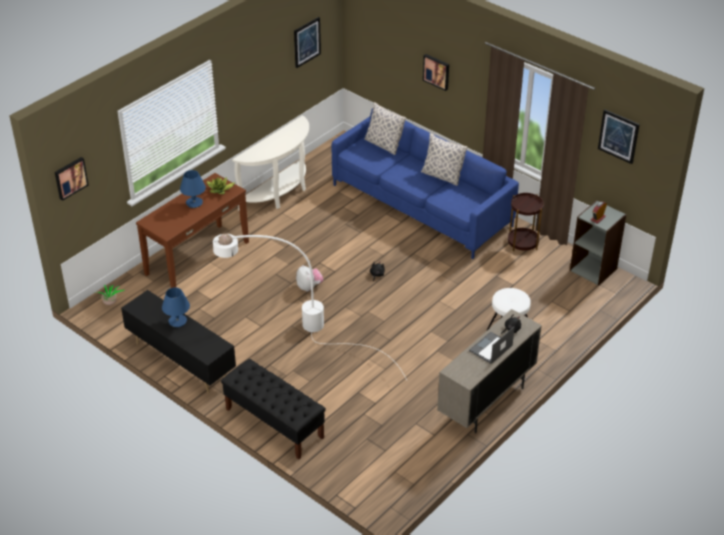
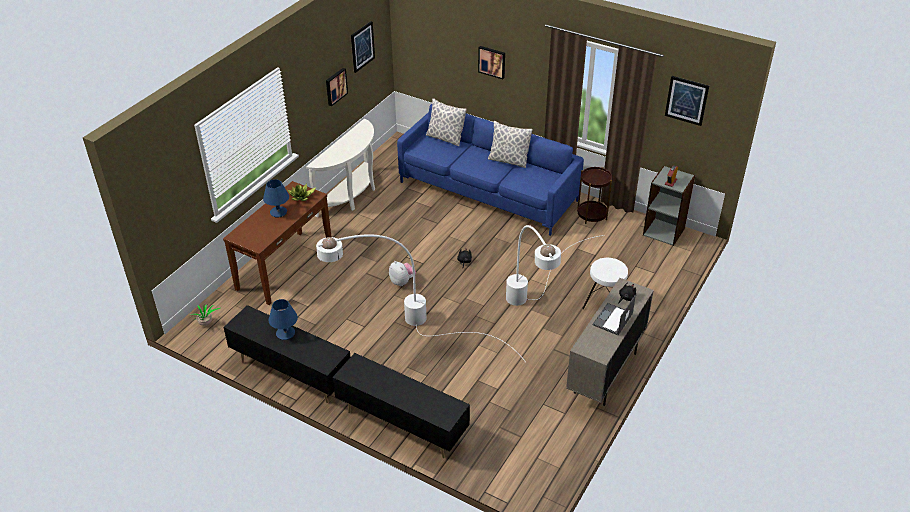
camera: 10 degrees left, 0 degrees up
(70, 178) = (153, 199): picture -> picture (335, 86)
(274, 423) = (402, 425): black bench -> black tv stand
(434, 335) = (535, 313): none -> white floor lamp

